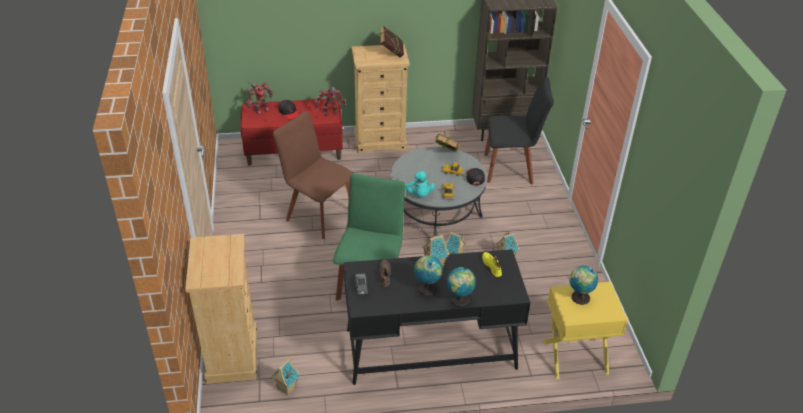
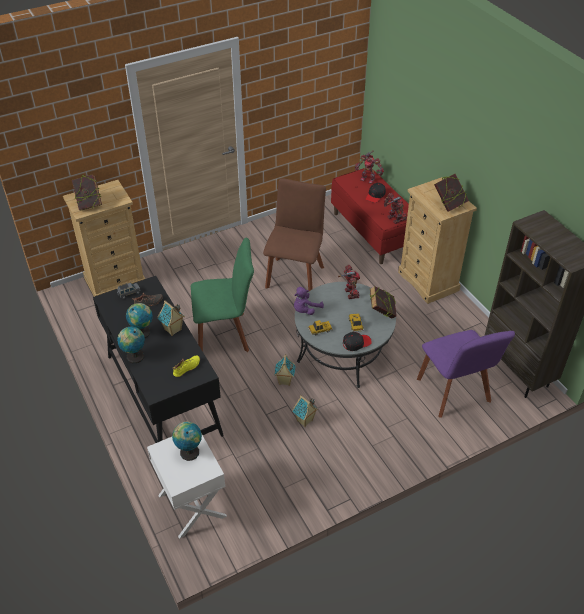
camera: 70 degrees right, 5 degrees up
(222, 268) = (89, 204): none -> book
(286, 388) = (92, 321): toy house -> none
(412, 164) = (350, 294): none -> toy robot
(418, 195) = (305, 310): turquoise plush toy -> purple plush toy
(511, 168) = (455, 393): black chair -> purple chair
(575, 357) = (191, 506): yellow nightstand -> white nightstand

